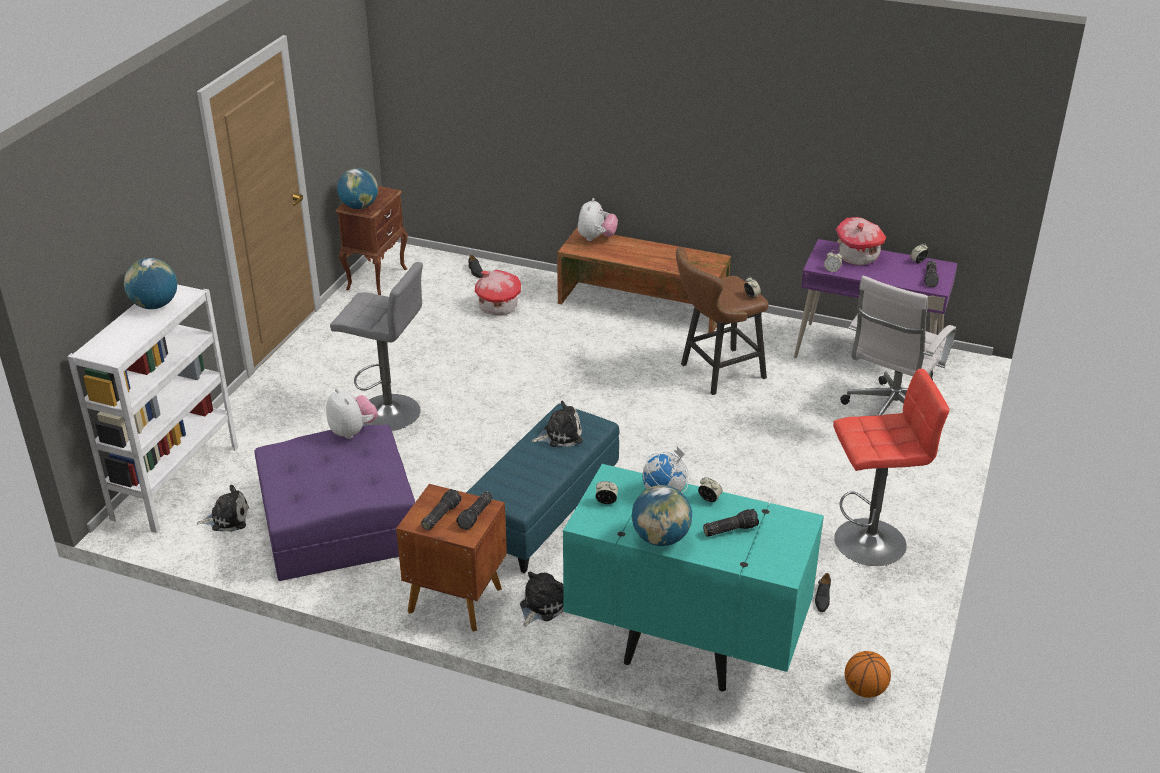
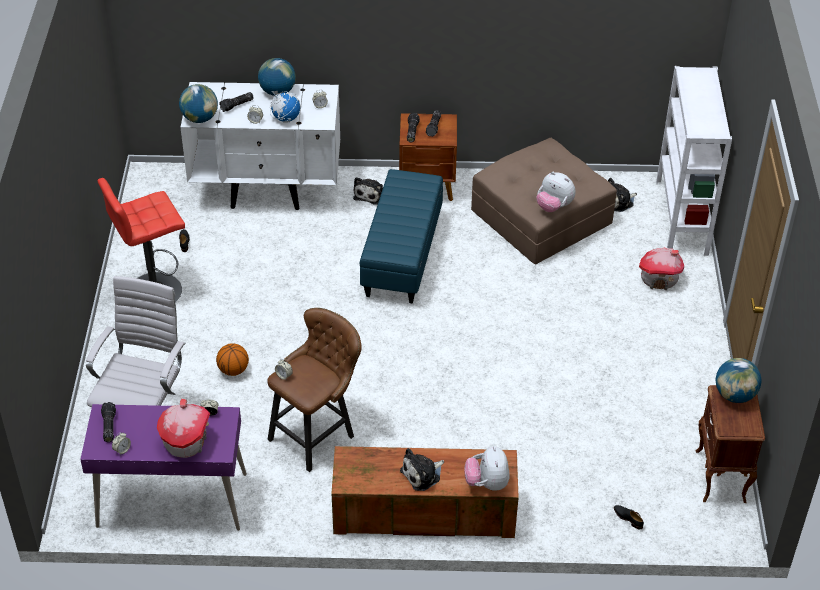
camera: 160 degrees right, 10 degrees up
(155, 305) = (709, 116): globe -> globe (200, 118)
(339, 522) = (542, 216): purple ottoman -> brown ottoman
(389, 413) = (577, 314): grey stool -> none
(497, 307) = (570, 467): toy house -> toy house (659, 279)
(560, 435) = (398, 235): plush toy -> plush toy (422, 474)
(684, 648) = (268, 190): turquoise dresser -> white dresser
(865, 690) = (150, 192): basketball -> basketball (233, 370)

